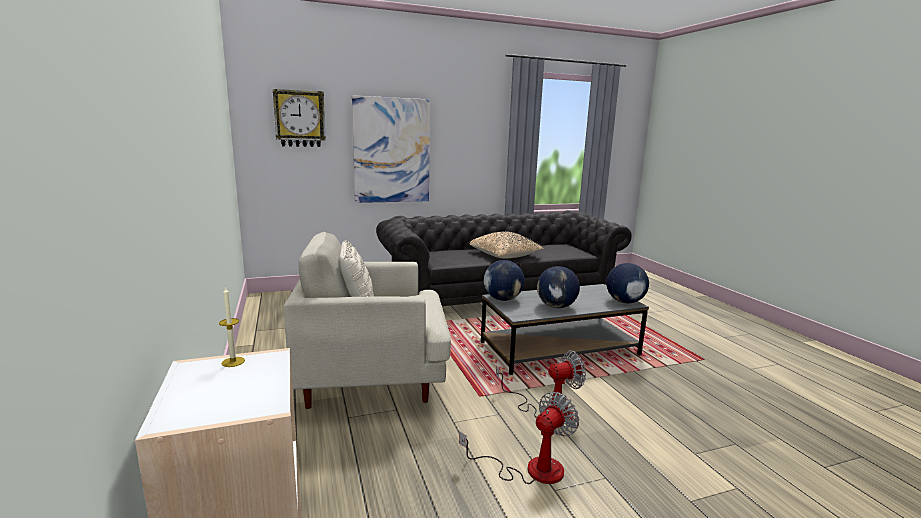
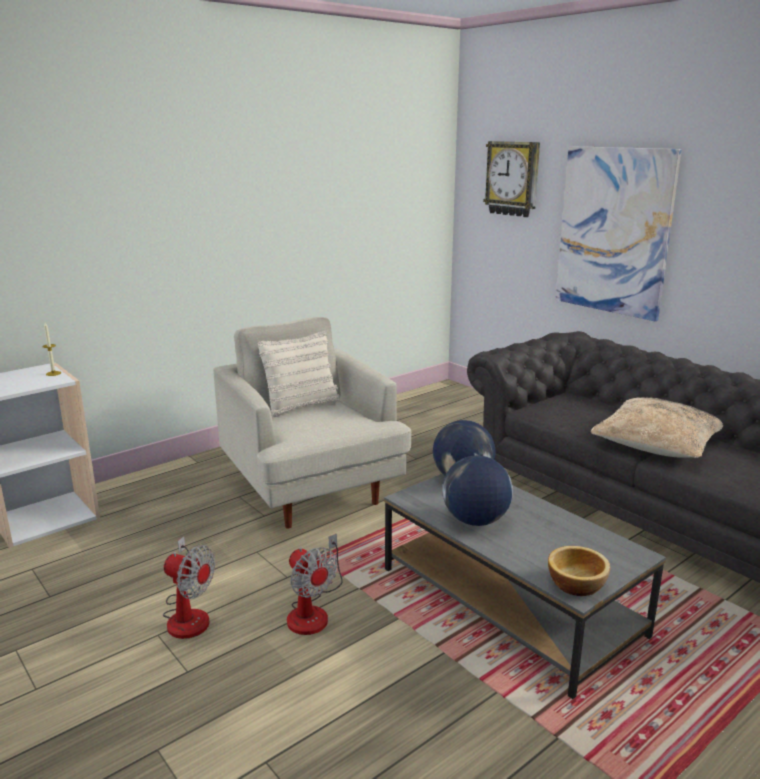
camera: 70 degrees right, 5 degrees up
(624, 302) = (576, 583): globe -> bowl

